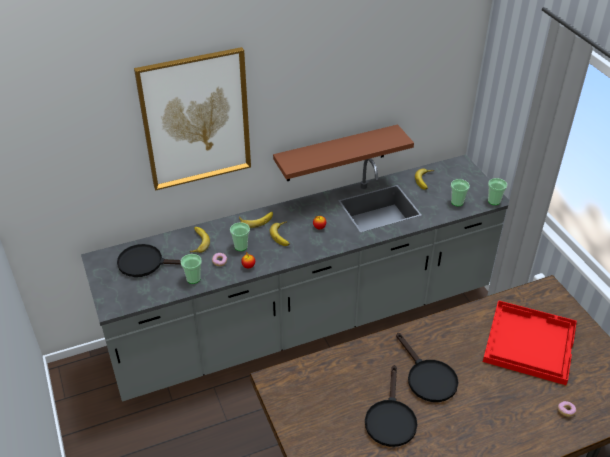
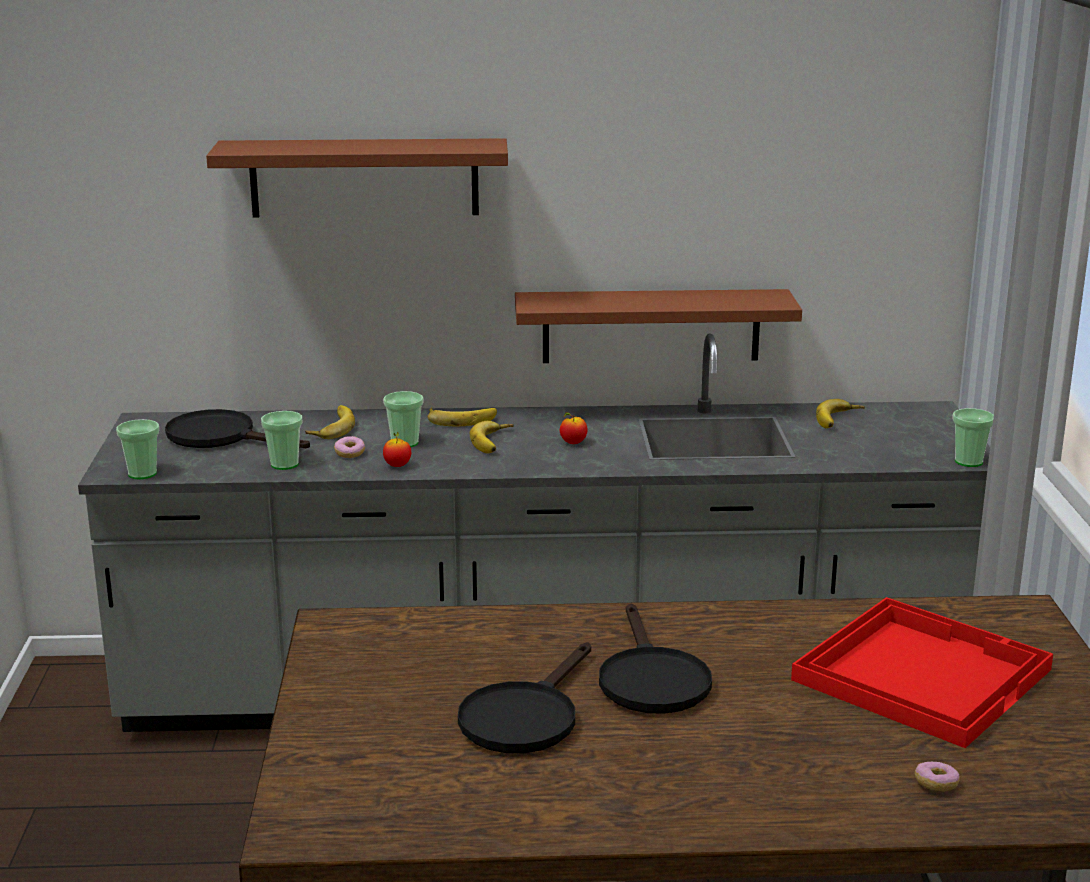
camera: 20 degrees right, 20 degrees down
(196, 119) = (364, 177): picture -> brown shelf
(457, 202) = (885, 452): cup -> cup (142, 474)

